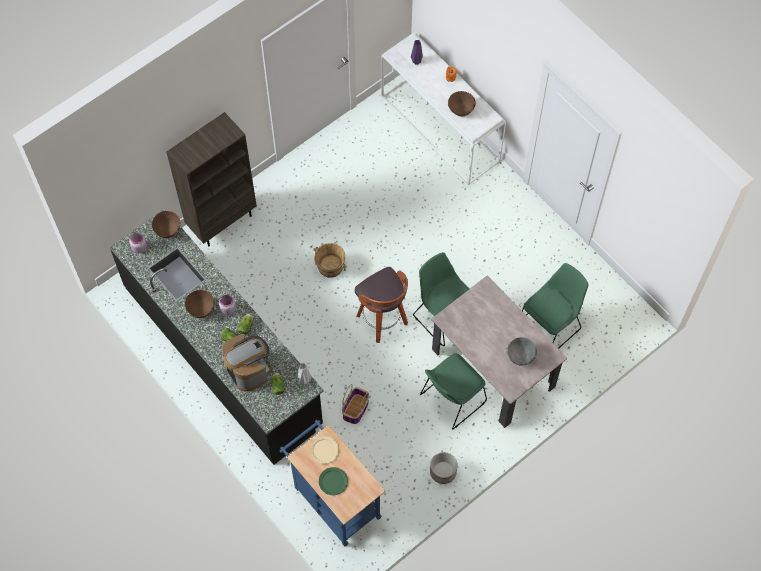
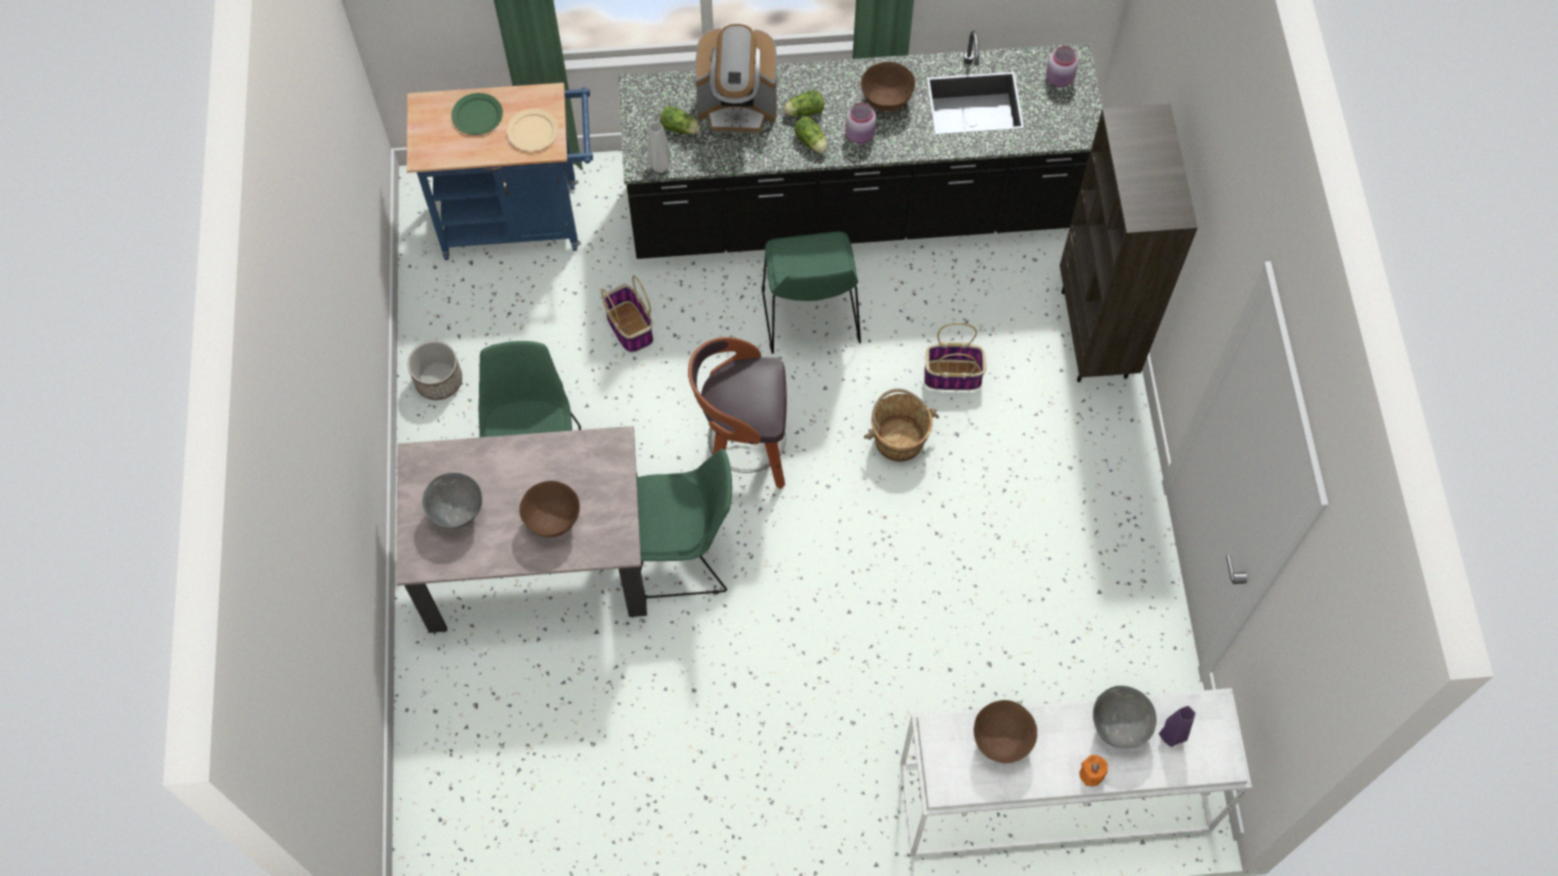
camera: 125 degrees right, 0 degrees up
(167, 231) = (1063, 129): brown bowl -> brown bowl (553, 519)
(283, 264) = (953, 375): none -> basket
(426, 78) = (1118, 726): none -> grey bowl
(549, 325) = (537, 704): green chair -> green chair (810, 317)

